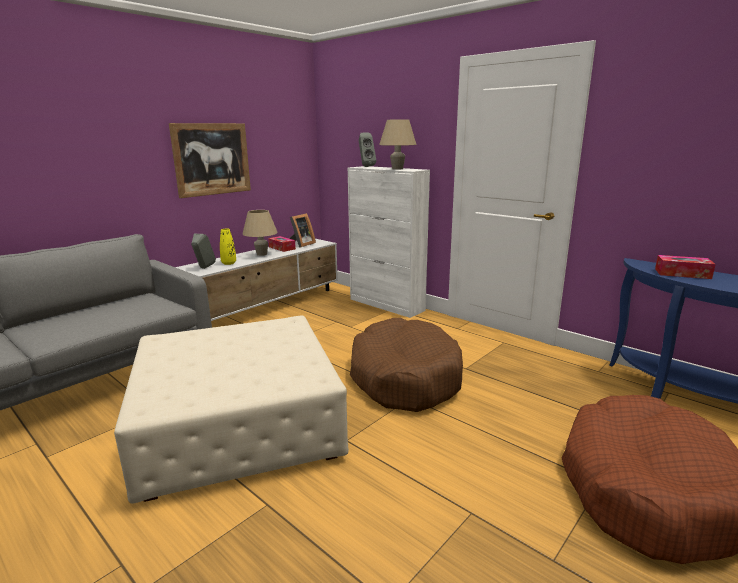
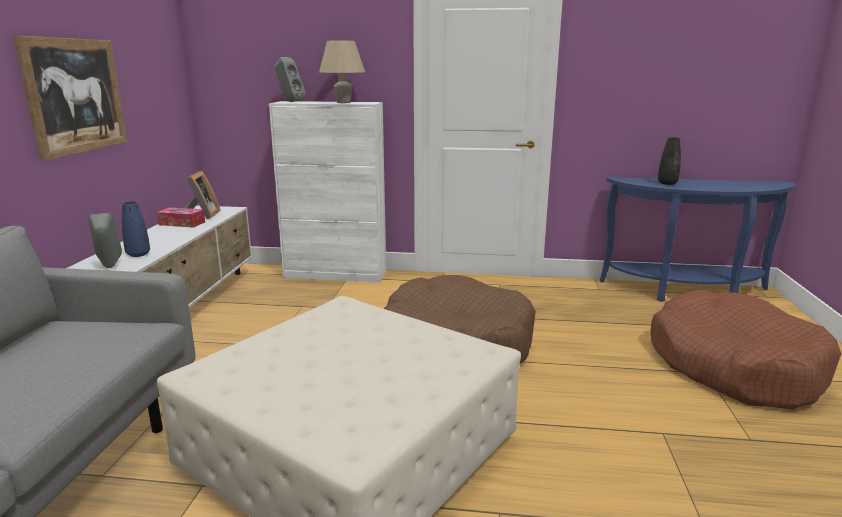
camera: 35 degrees left, 0 degrees up
(229, 263) = (138, 254): yellow vase -> blue vase
(262, 254) = (167, 235): beige table lamp -> none
(682, 274) = (667, 183): tissue box -> black vase

